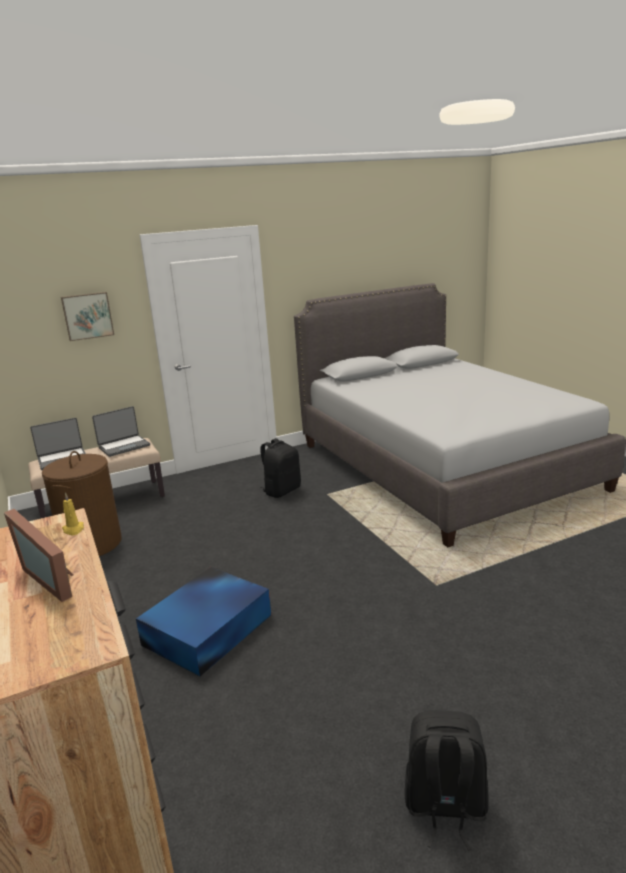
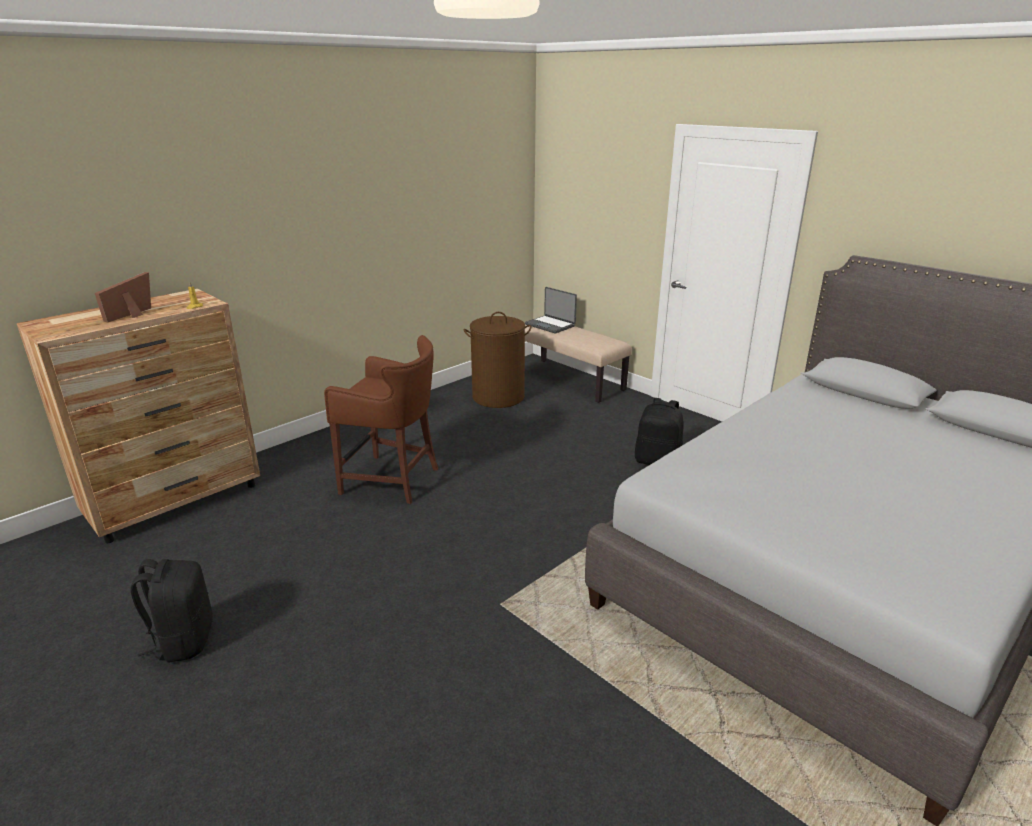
camera: 70 degrees right, 5 degrees up
(87, 316) = (614, 201): picture -> none
(124, 446) = (593, 338): laptop -> none
(209, 629) = (393, 480): blue storage box -> brown stool

